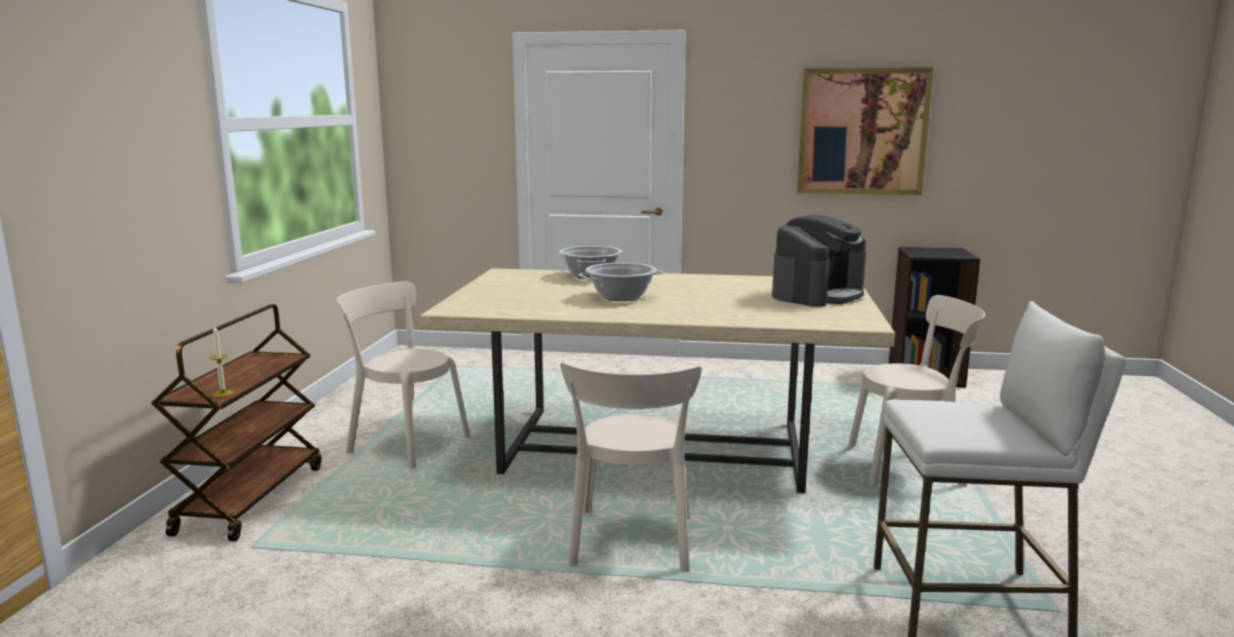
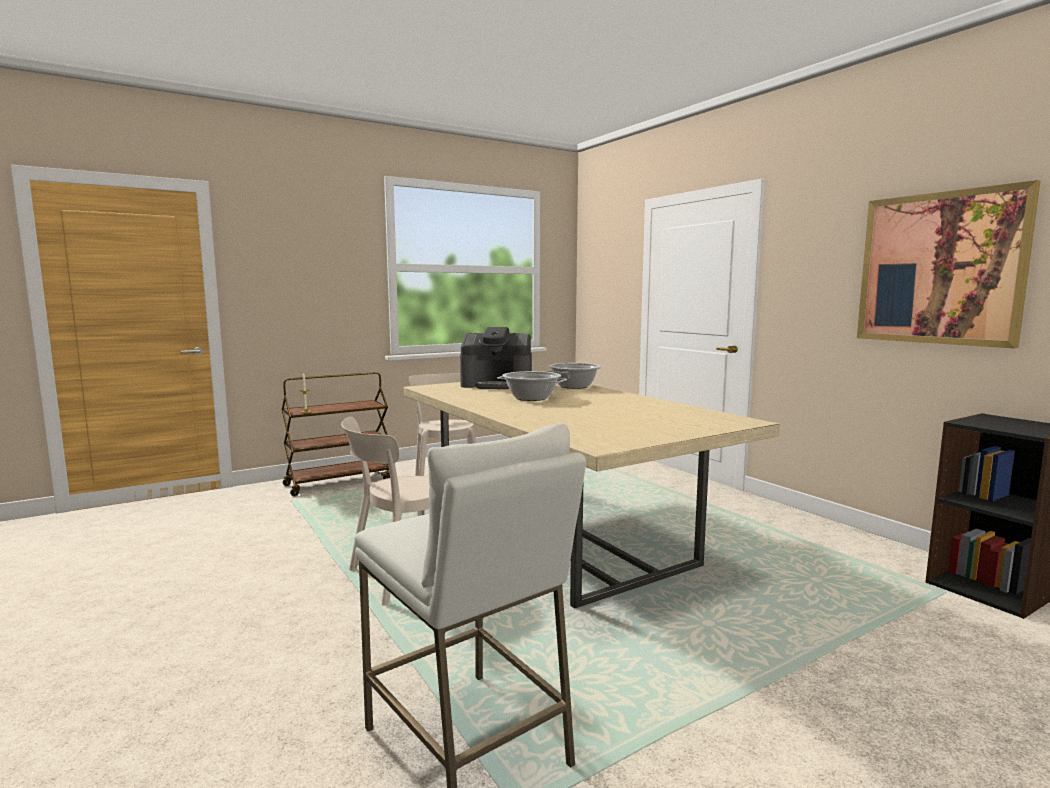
camera: 50 degrees right, 5 degrees down
(818, 295) = (672, 424): coffee machine -> coffee machine (497, 384)
(910, 466) = (725, 641): beige chair -> none

